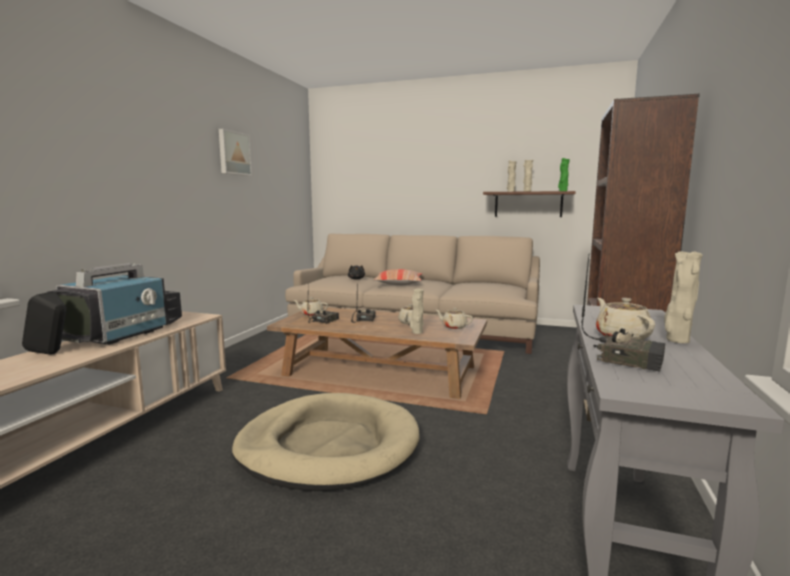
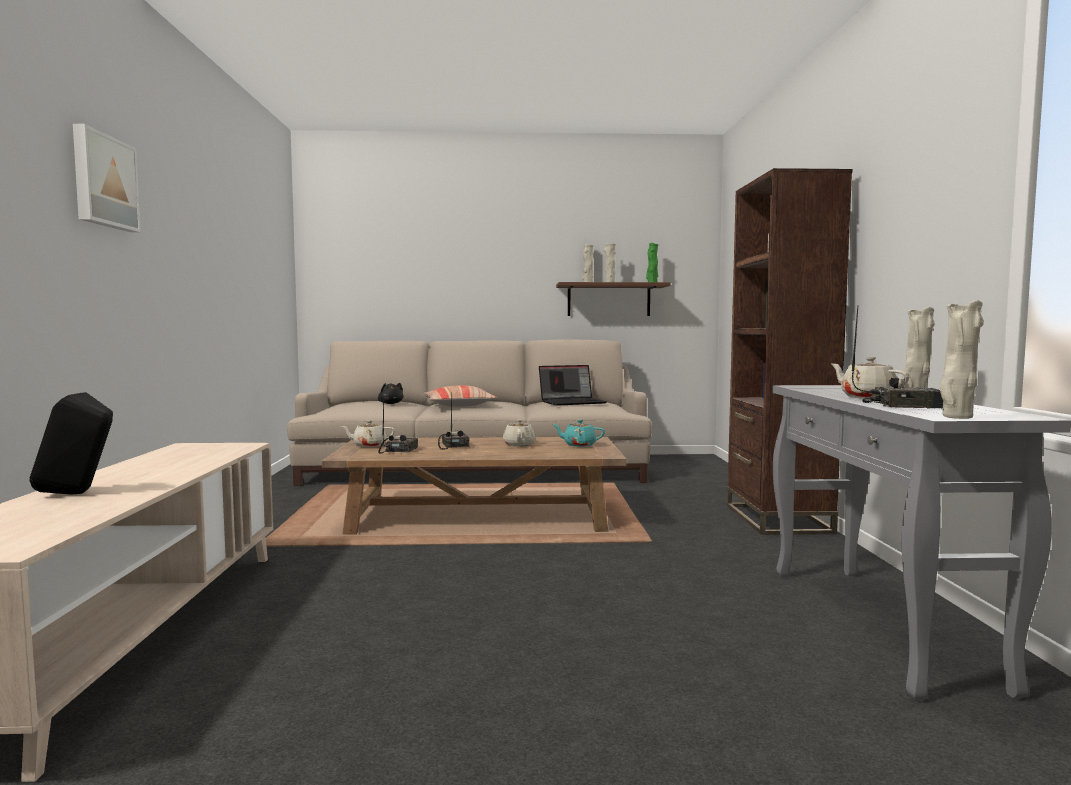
camera: 20 degrees left, 5 degrees down
(124, 333) = (153, 468): television -> none
(233, 153) = (219, 212): picture -> picture (103, 181)
(328, 446) = (493, 595): beige dog bed -> none
(416, 332) = (542, 453): beige vase -> beige vase (956, 417)
(453, 327) = (579, 445): beige teapot -> turquoise teapot
(483, 285) = (572, 402): none -> laptop

